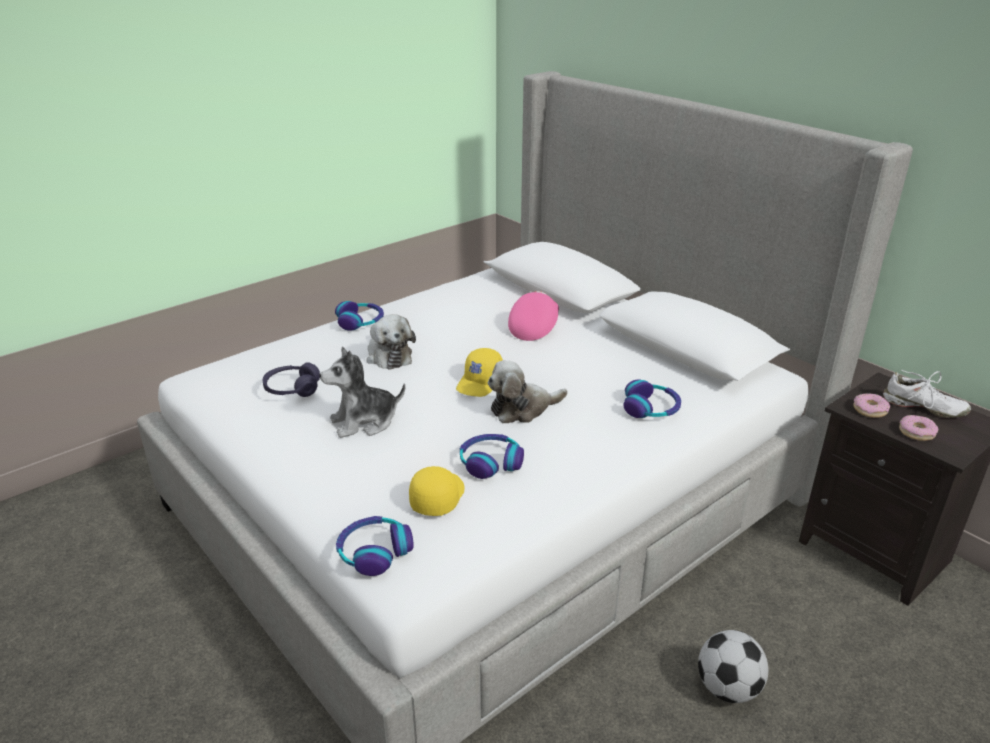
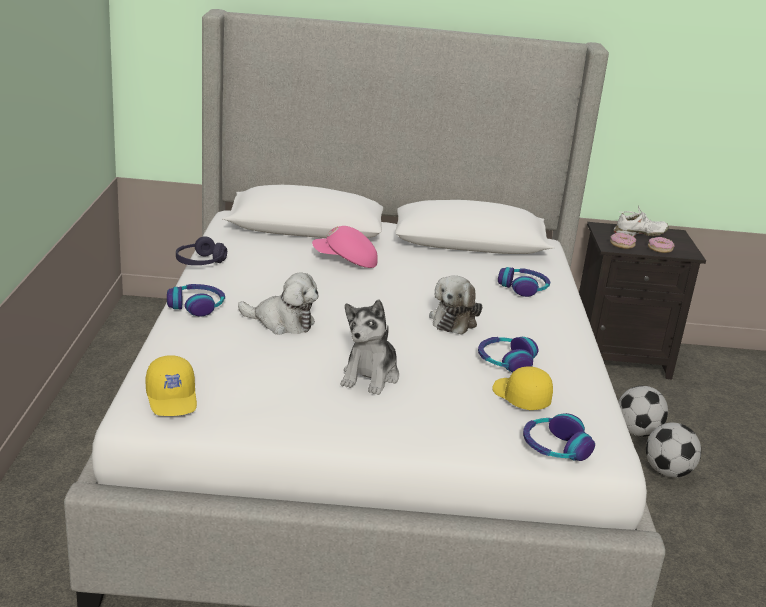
camera: 50 degrees left, 5 degrees down
(292, 389) = (266, 378): purple headphones -> purple headphones (200, 262)
(480, 383) = (394, 314): yellow cap -> yellow cap (173, 399)
(534, 327) = (345, 262): pink cap -> pink cap turned 60 degrees counterclockwise
(762, 631) = (637, 432): none -> football

